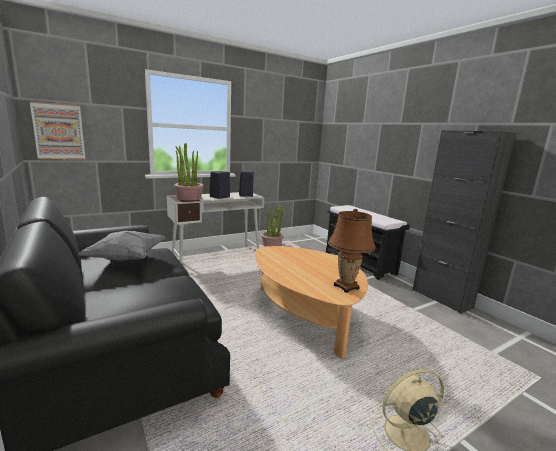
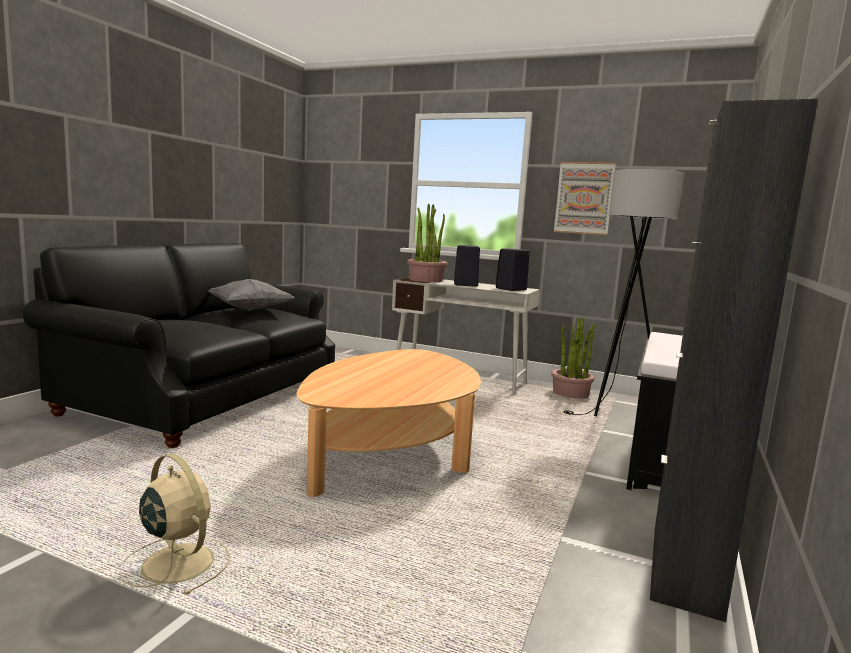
camera: 55 degrees right, 5 degrees down
(59, 131) = (328, 193): picture -> picture (584, 198)
(301, 246) = (616, 410): none -> black floor lamp
(346, 287) = (361, 396): brown table lamp -> none

